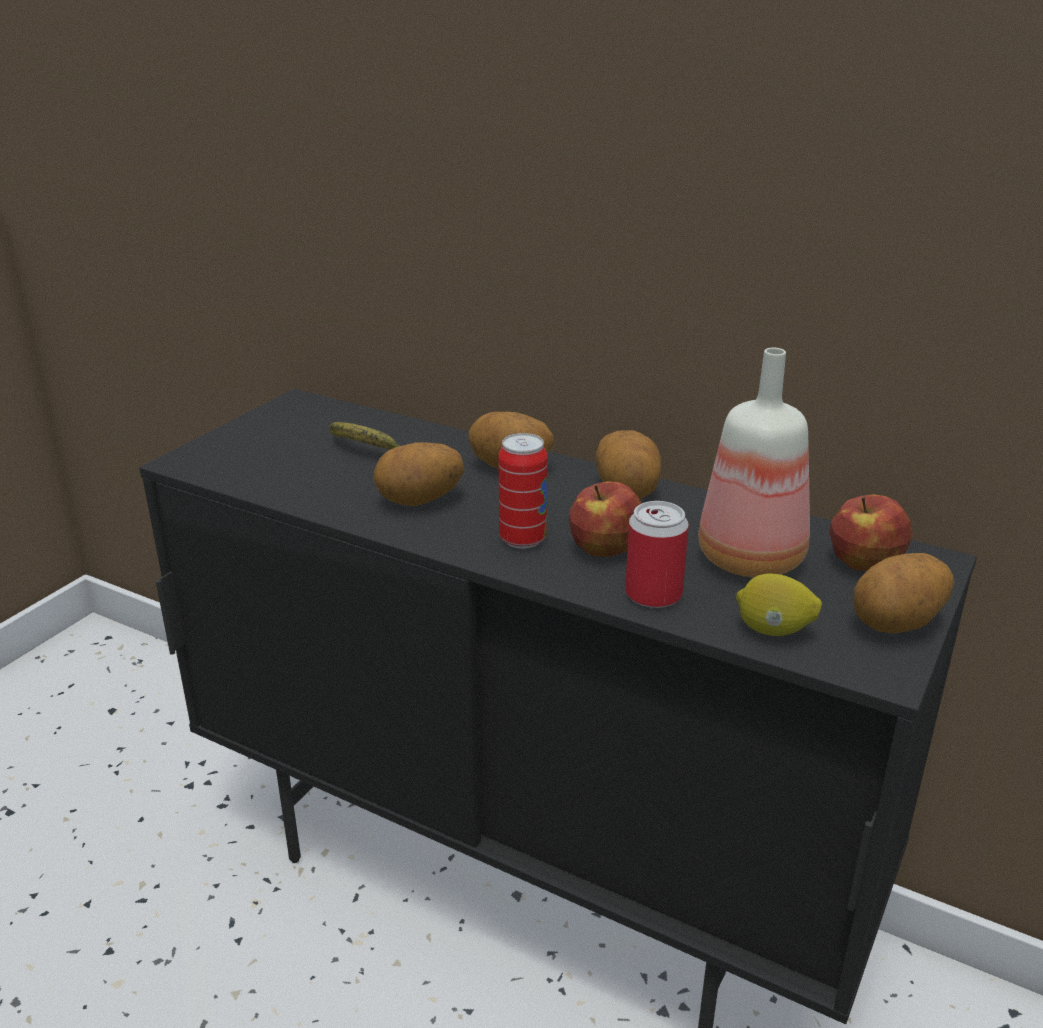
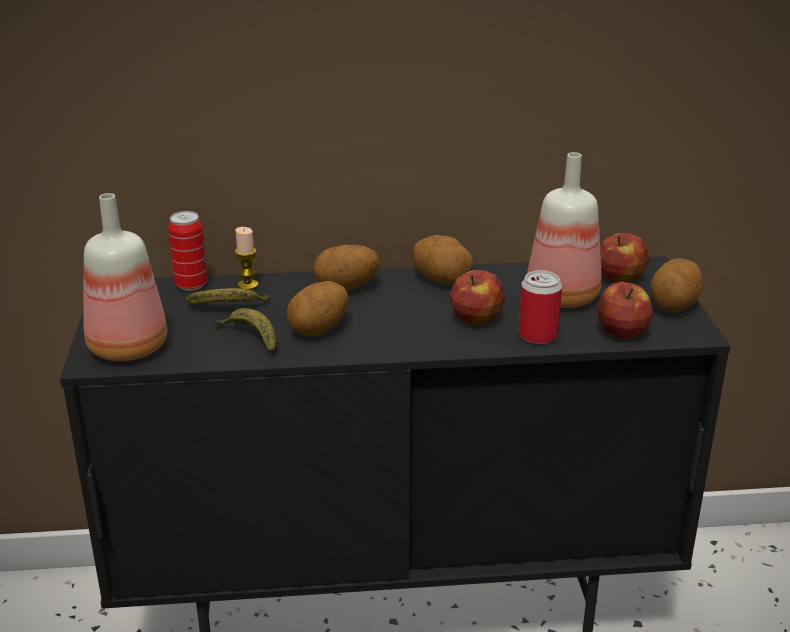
camera: 35 degrees left, 0 degrees up
(227, 458) = (125, 347): none -> bottle
(343, 487) = (250, 338): none -> banana
(417, 434) = (248, 285): none -> candle
(522, 539) = (420, 331): can -> can (191, 285)
(773, 630) = (622, 332): lemon -> apple

